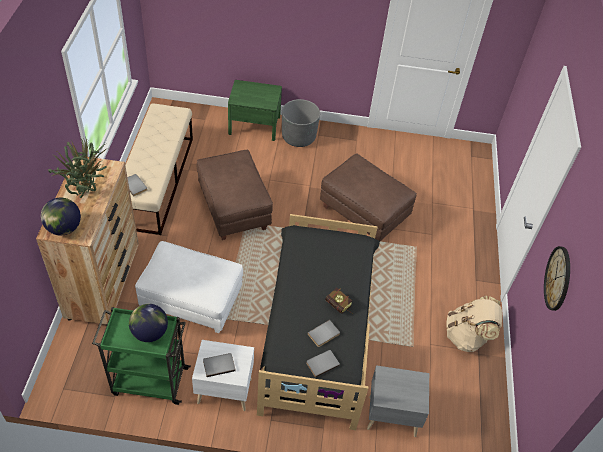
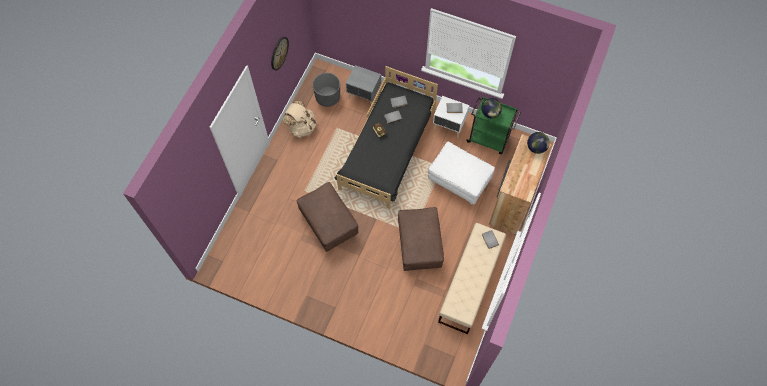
camera: 160 degrees left, 15 degrees up
(87, 192) = (523, 170): potted plant -> none
(254, 125) = (384, 329): green nightstand -> none
(298, 137) = (352, 308): grey planter -> grey planter (328, 97)

